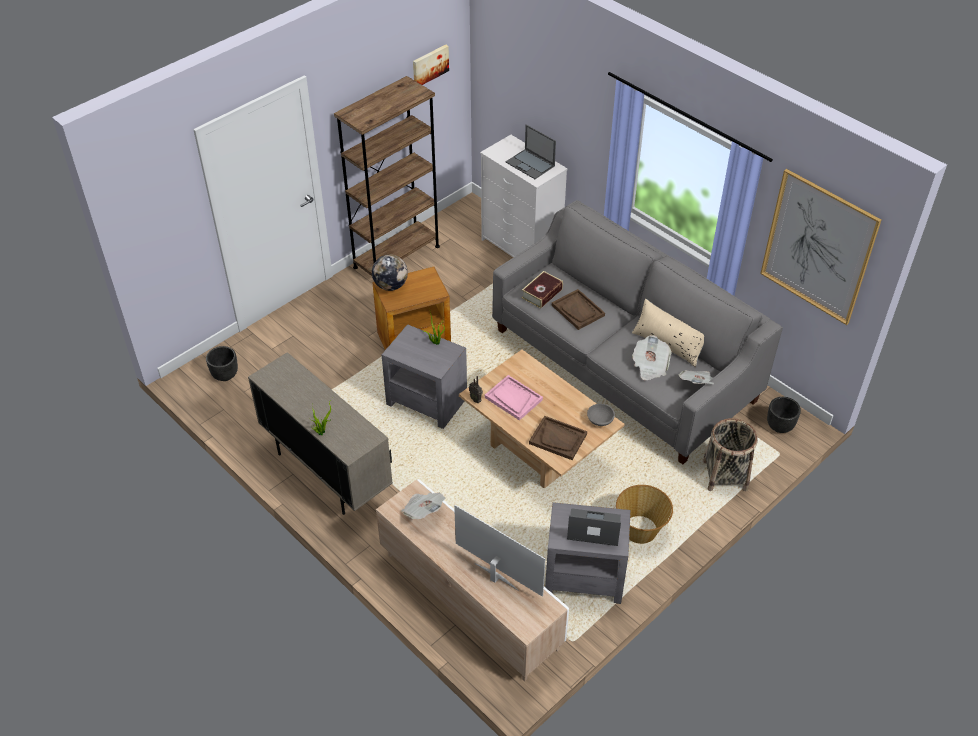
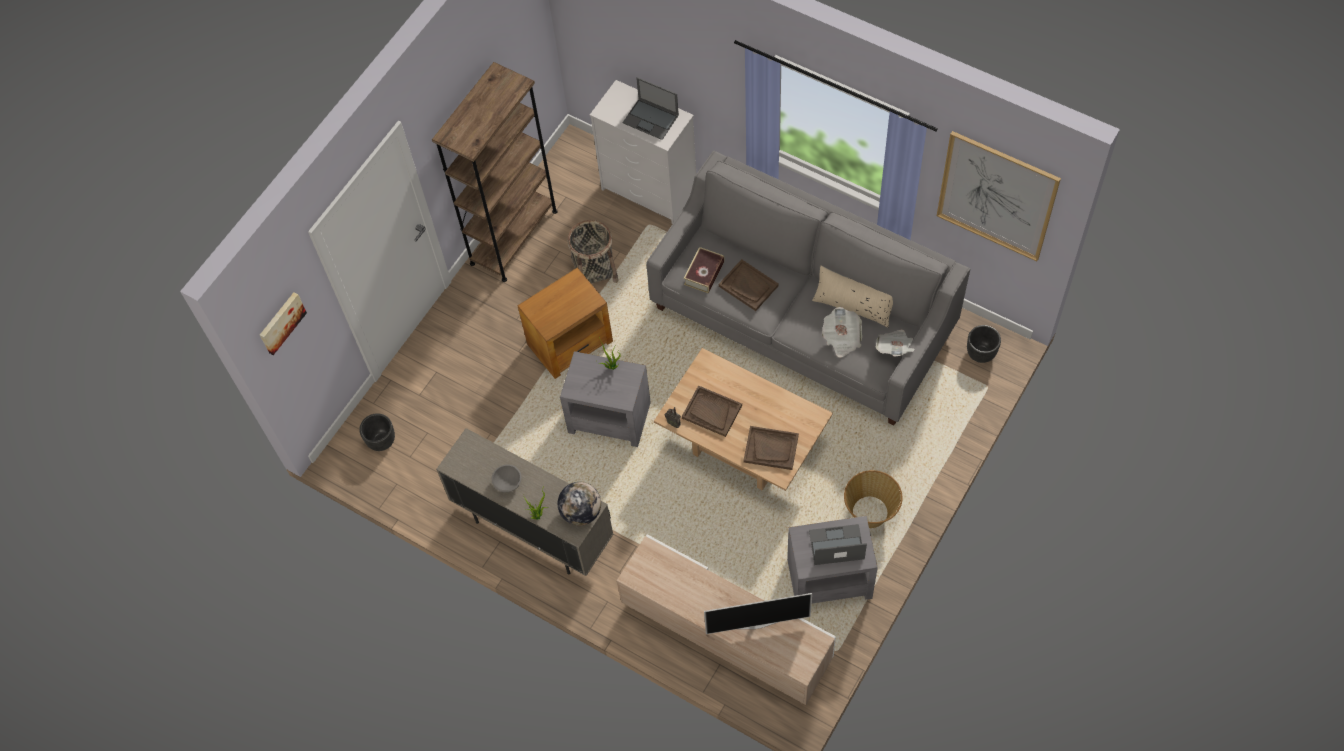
camera: 10 degrees left, 15 degrees up
(390, 285) = (539, 305): globe -> globe (581, 512)
(423, 511) = (664, 570): newspaper -> none
(429, 65) = (512, 36): picture -> picture (281, 322)
(495, 577) = (757, 623): television -> television turned 150 degrees clockwise
(513, 398) = (711, 412): pink tray -> brown tray
(600, 420) = (807, 414): grey bowl -> grey bowl (508, 482)
(725, 475) = (939, 426): basket -> basket (595, 271)

